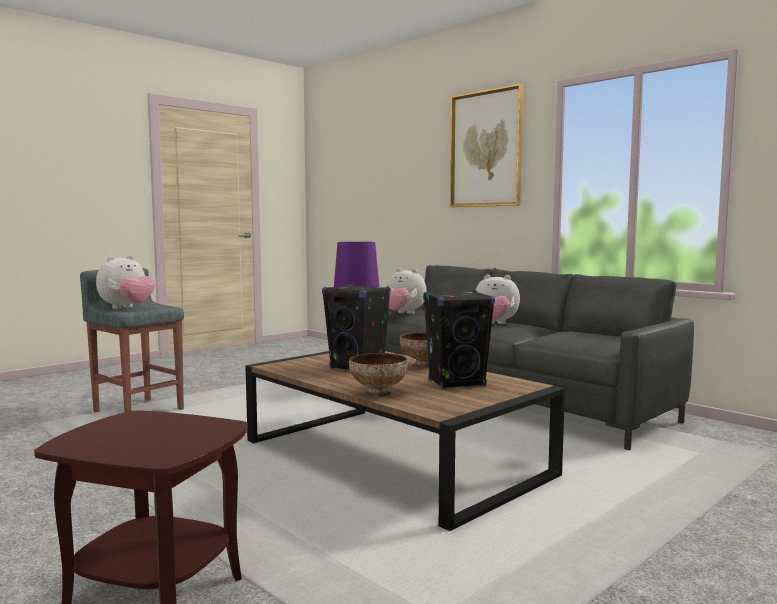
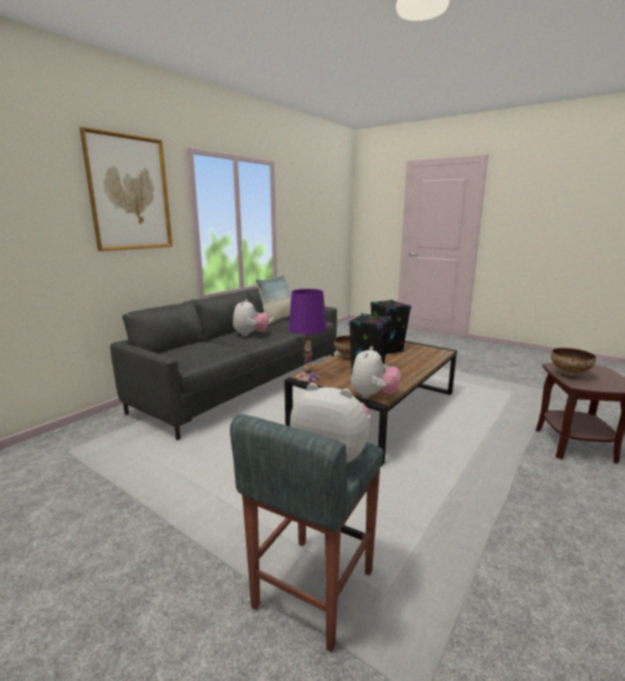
camera: 100 degrees left, 10 degrees up
(378, 394) = (424, 363): bowl -> bowl (569, 375)
(403, 313) = (202, 356): plush toy -> plush toy (373, 396)
(597, 332) = (277, 319): none -> pillow

